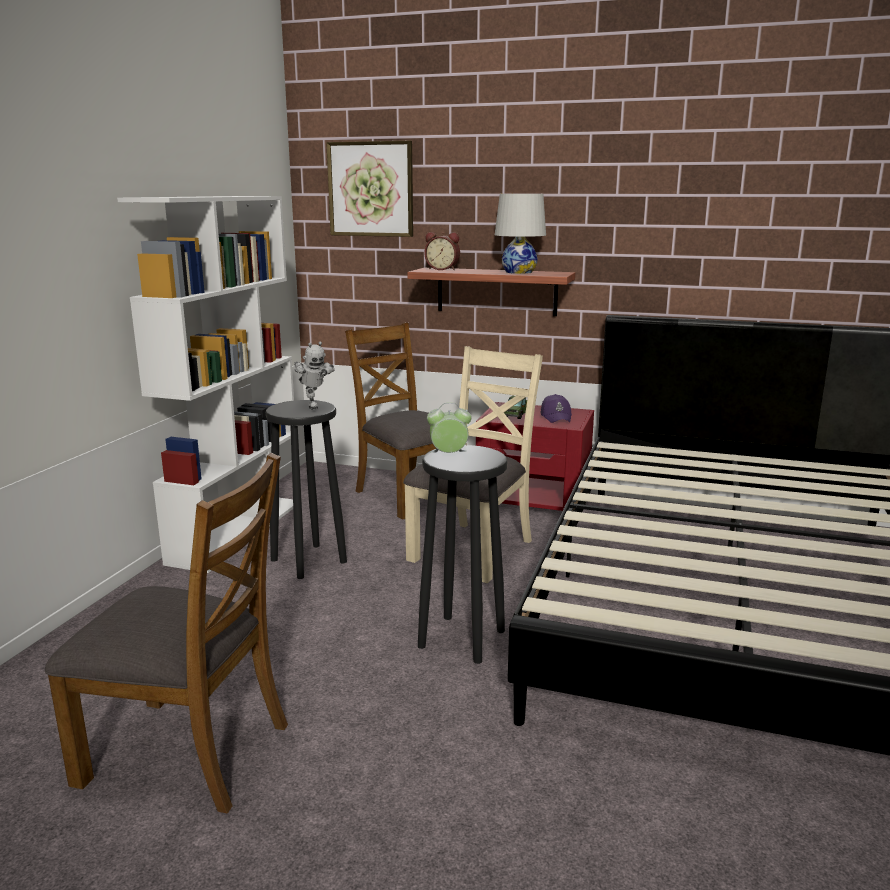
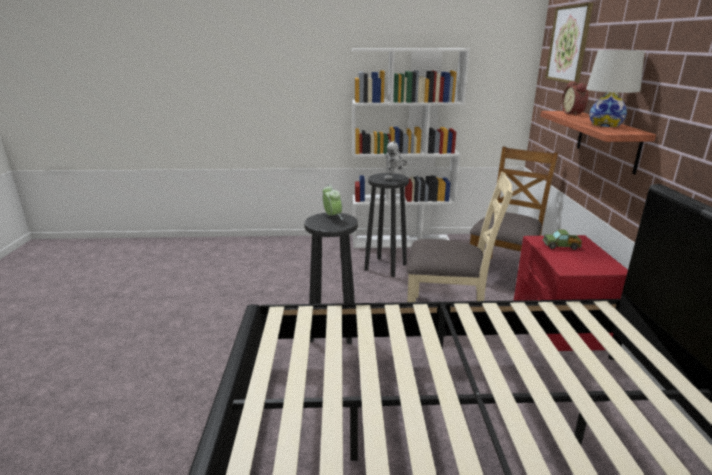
camera: 70 degrees right, 5 degrees up
(188, 752) = (216, 285): brown chair -> none
(556, 417) = (581, 261): purple cap -> none

